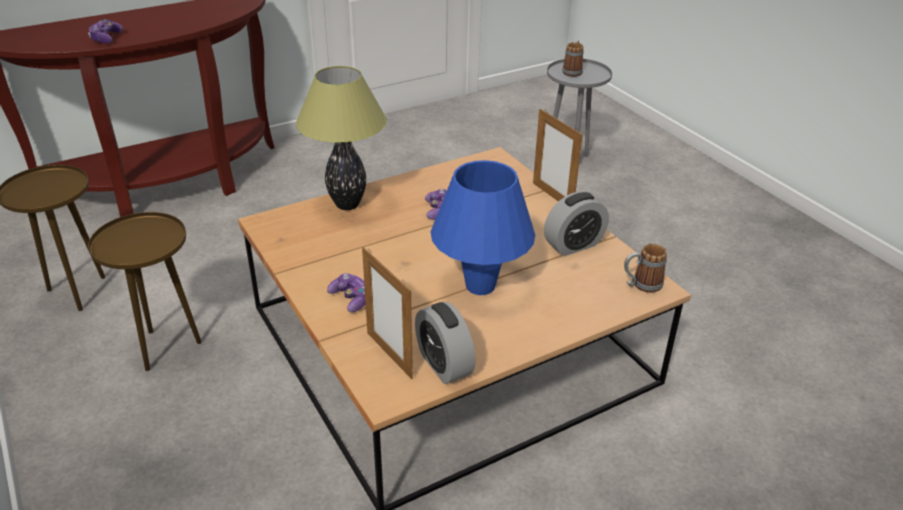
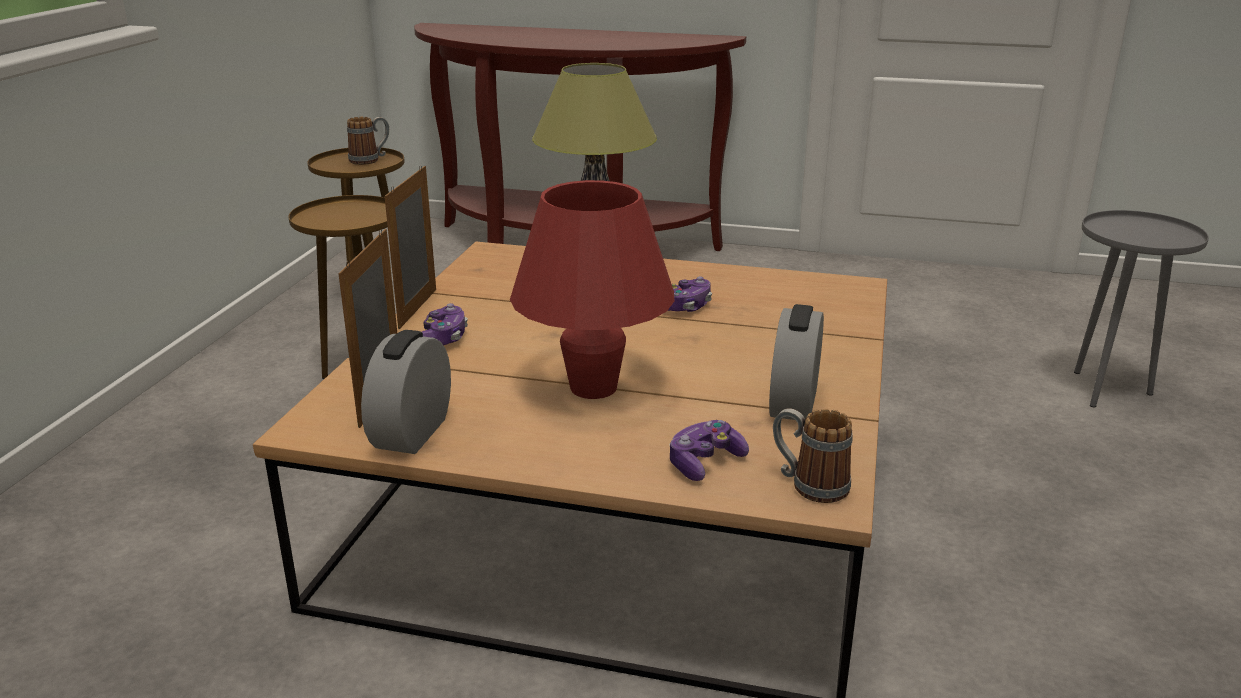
camera: 45 degrees right, 10 degrees down
(106, 38) = (517, 40): game controller -> game controller (704, 462)
(480, 286) = (593, 387): blue table lamp -> red table lamp
(552, 196) = (862, 347): picture frame -> picture frame (418, 308)
(572, 71) = (1137, 229): mug -> mug (370, 160)
(573, 245) = (793, 403): alarm clock -> alarm clock turned 90 degrees clockwise

